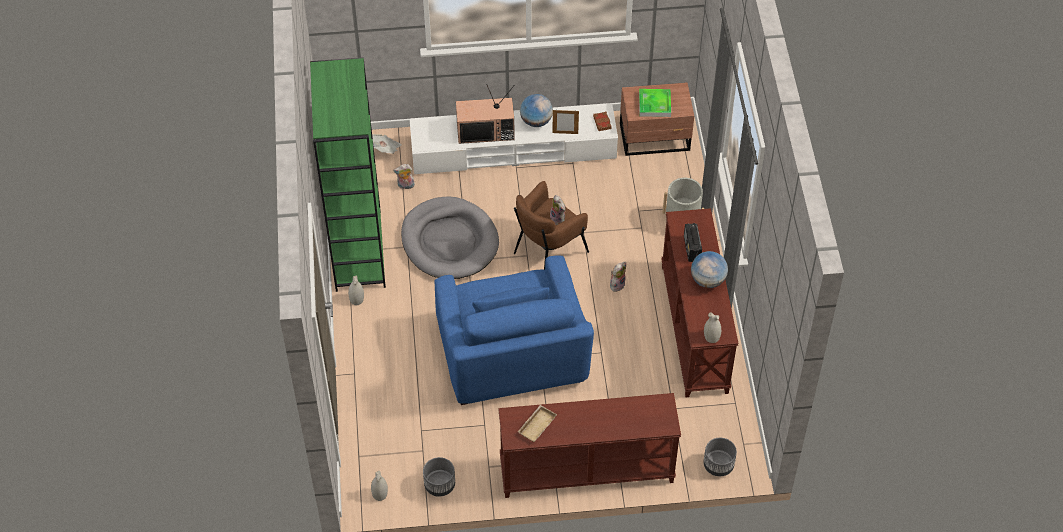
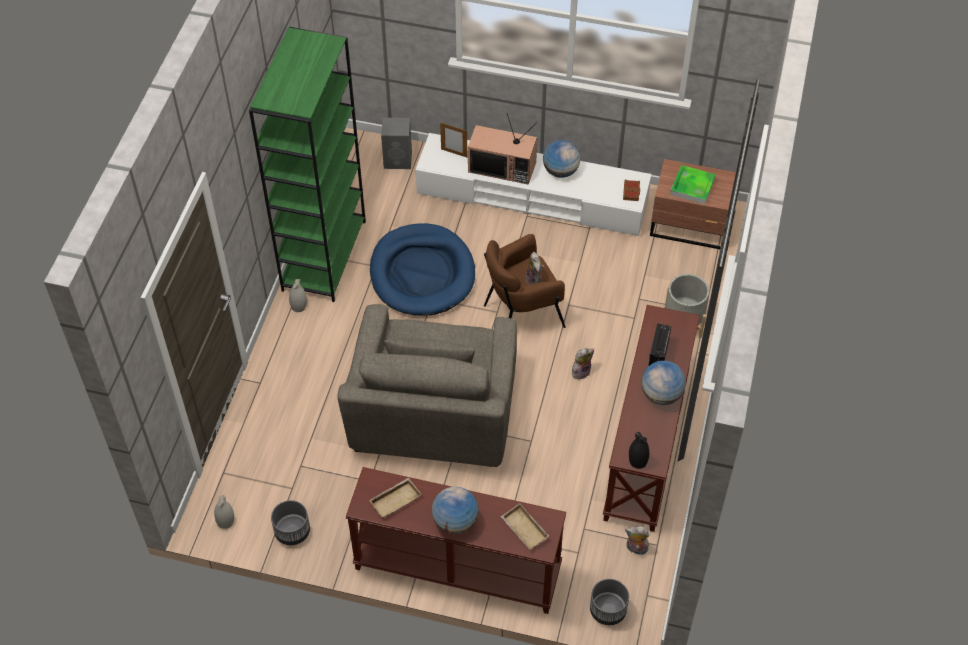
camera: 20 degrees right, 0 degrees up
(384, 149) = (398, 160): newspaper -> grey speaker
(405, 186) = (403, 203): plush toy -> plush toy (636, 549)
(449, 241) = (422, 273): grey dog bed -> blue dog bed
(512, 355) = (433, 414): blue armchair -> grey armchair
(565, 133) = (586, 192): picture frame -> picture frame (454, 153)
(591, 427) = (455, 521): none -> globe
(646, 416) = (523, 529): none -> beige tray
(711, 337) = (637, 461): white vase -> black vase

